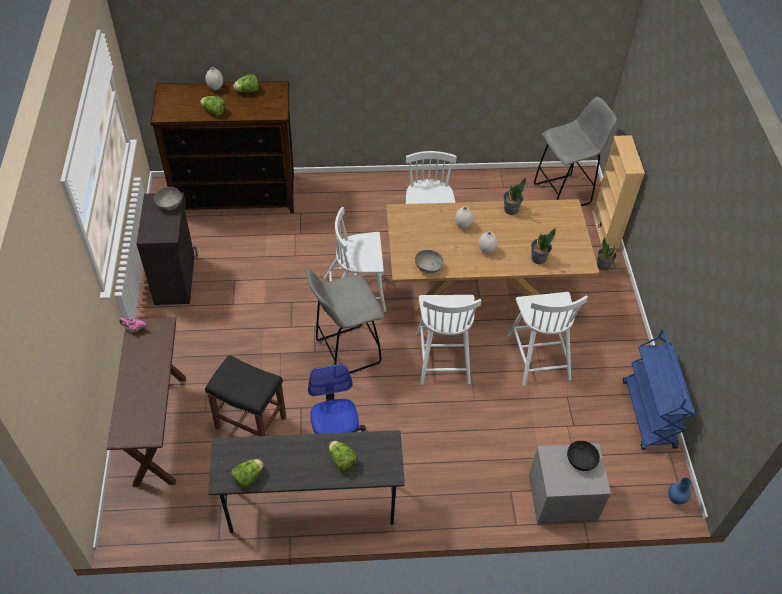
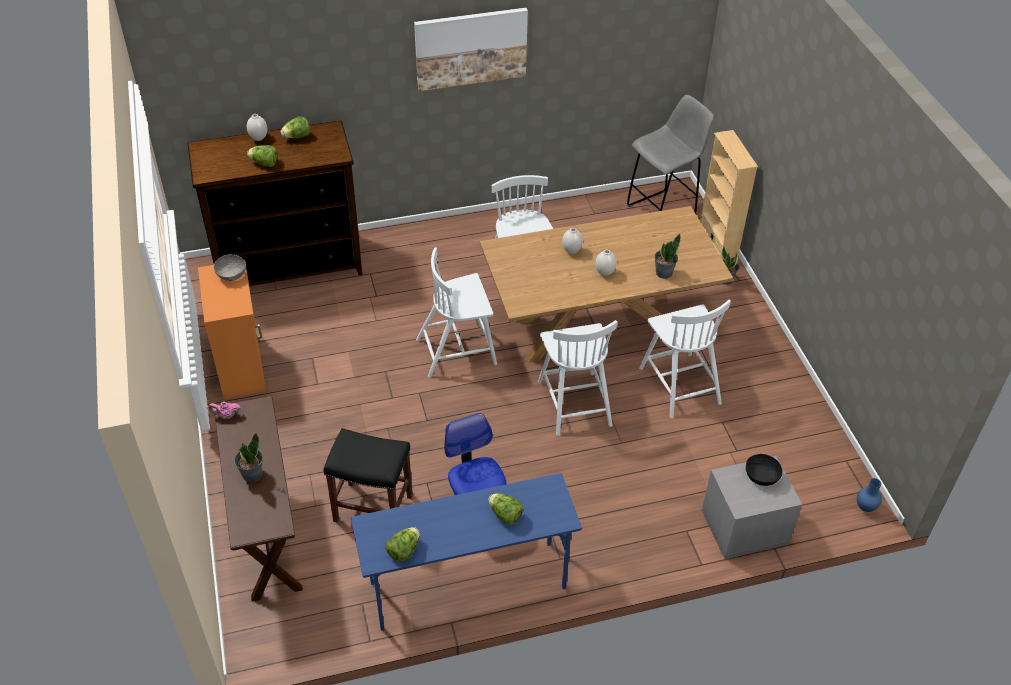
camera: 10 degrees left, 5 degrees down
(176, 278) = (242, 366): black cabinet -> orange cabinet
(311, 507) = (467, 586): grey desk -> blue desk
(346, 352) = (463, 415): grey stool -> none
(406, 33) = (471, 48): none -> picture
(428, 267) = (545, 299): grey bowl -> none
(510, 209) = (619, 227): potted plant -> potted plant (252, 474)
(649, 415) = (814, 426): blue cart -> none

